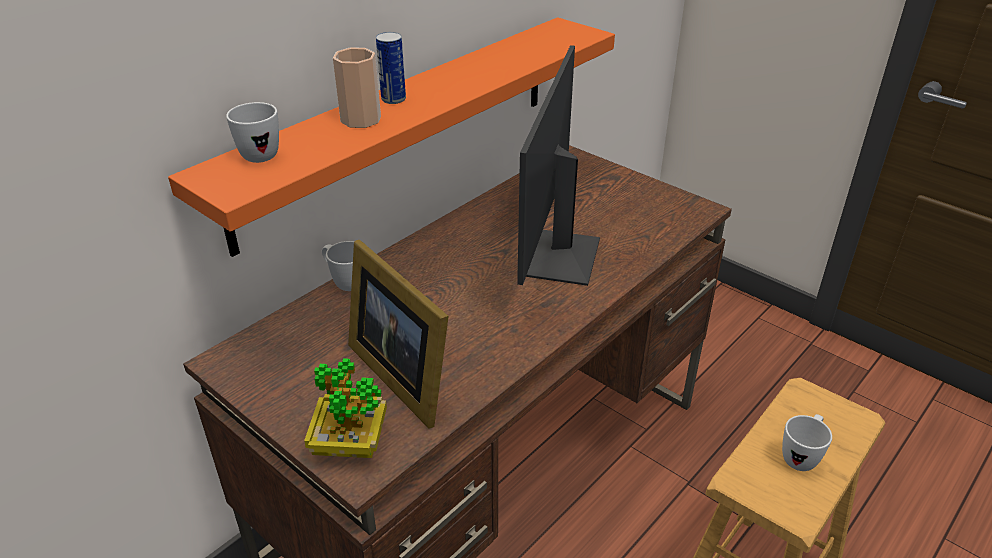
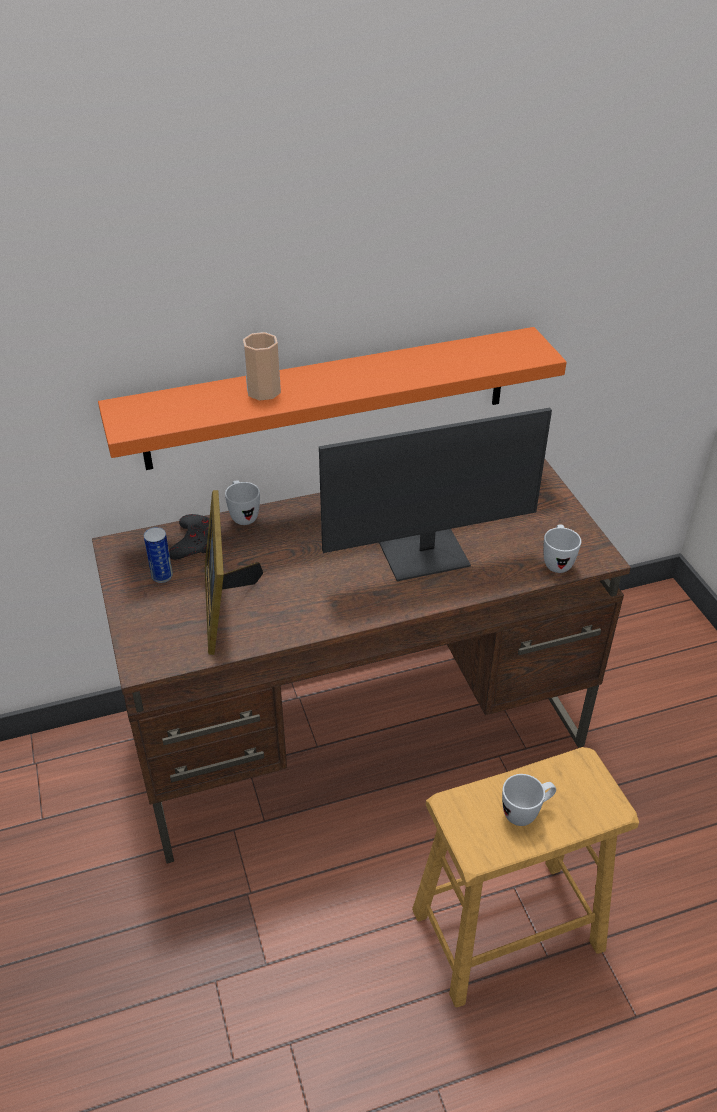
camera: 30 degrees right, 5 degrees up
(258, 153) = (168, 400): white mug -> white mug (557, 561)
(311, 325) = (193, 541): none -> grey game controller
(350, 443) = (151, 642): potted plant -> none
(393, 99) = (305, 378): can -> can (162, 576)
(558, 257) = (425, 555): monitor -> monitor turned 150 degrees counterclockwise

